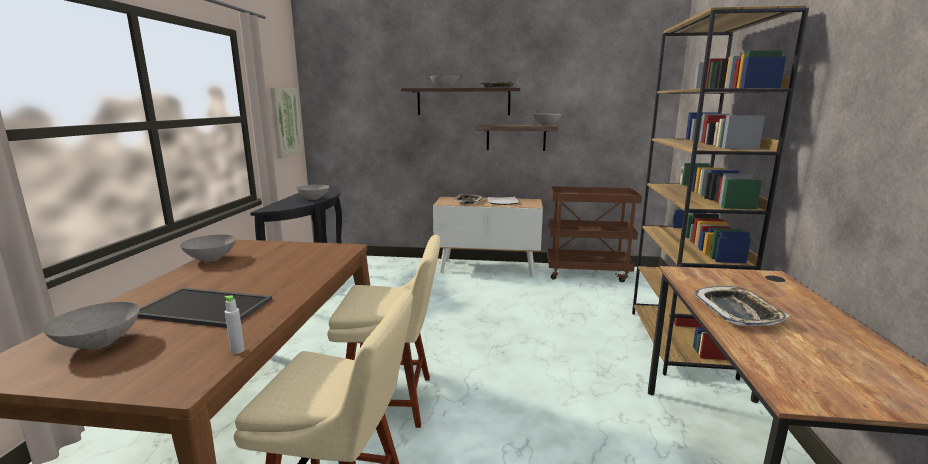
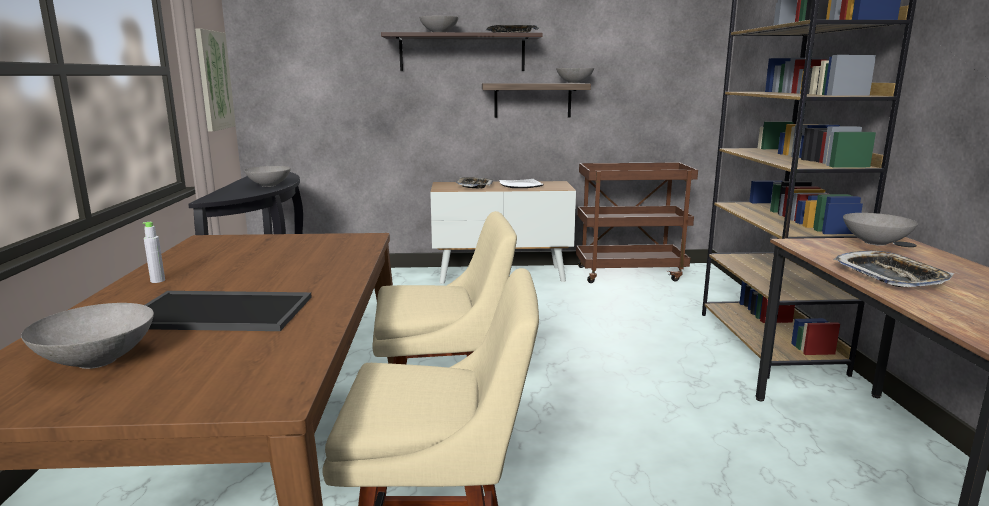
camera: 10 degrees left, 0 degrees up
(211, 259) = (178, 258): grey bowl -> grey bowl (876, 243)
(237, 350) = (315, 354): grey bottle -> grey bottle (157, 281)

